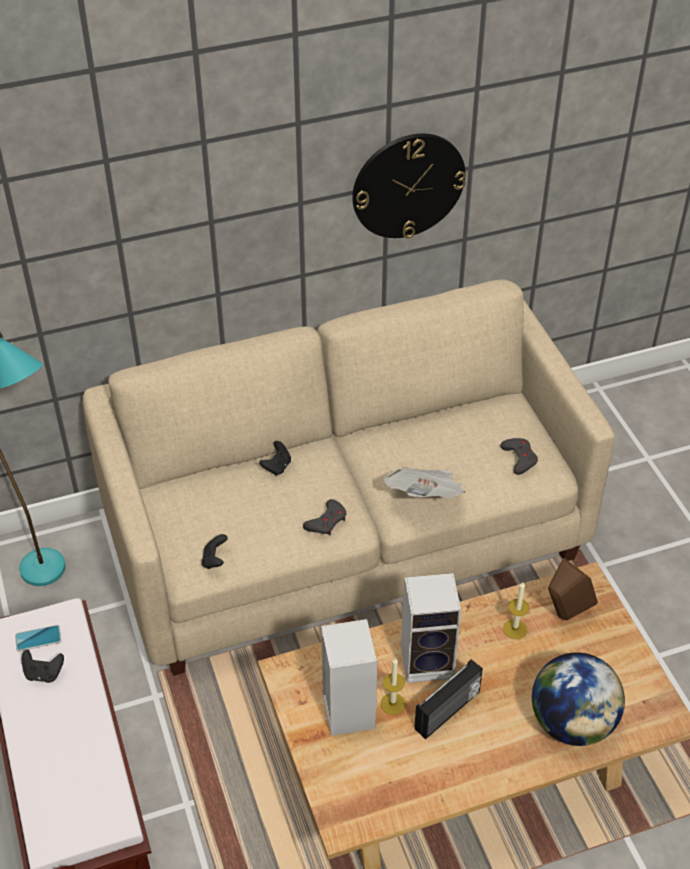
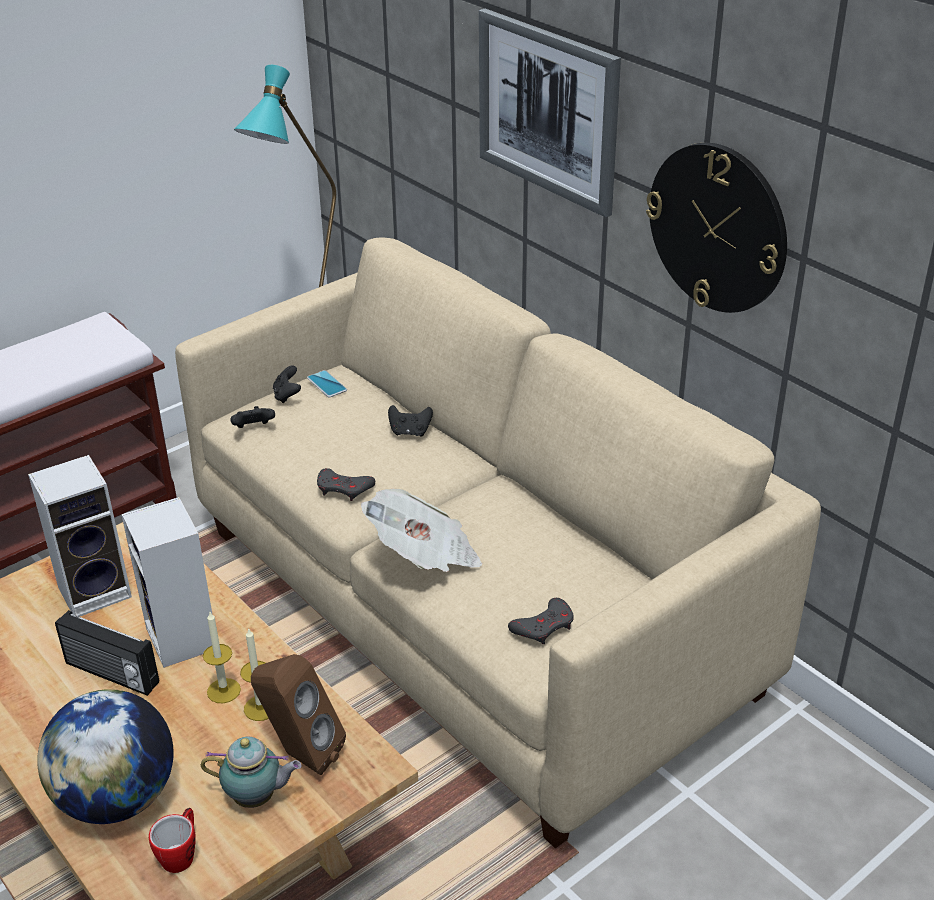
camera: 70 degrees right, 10 degrees down
(38, 638) = (92, 341): phone -> phone (327, 384)
(44, 674) = (51, 355): black game controller -> black game controller (287, 396)
(239, 192) = (548, 110): none -> picture
(393, 704) = (112, 624): candle -> candle (223, 691)
(594, 646) = (257, 798): none -> teapot
(629, 694) = (181, 854): none -> mug

